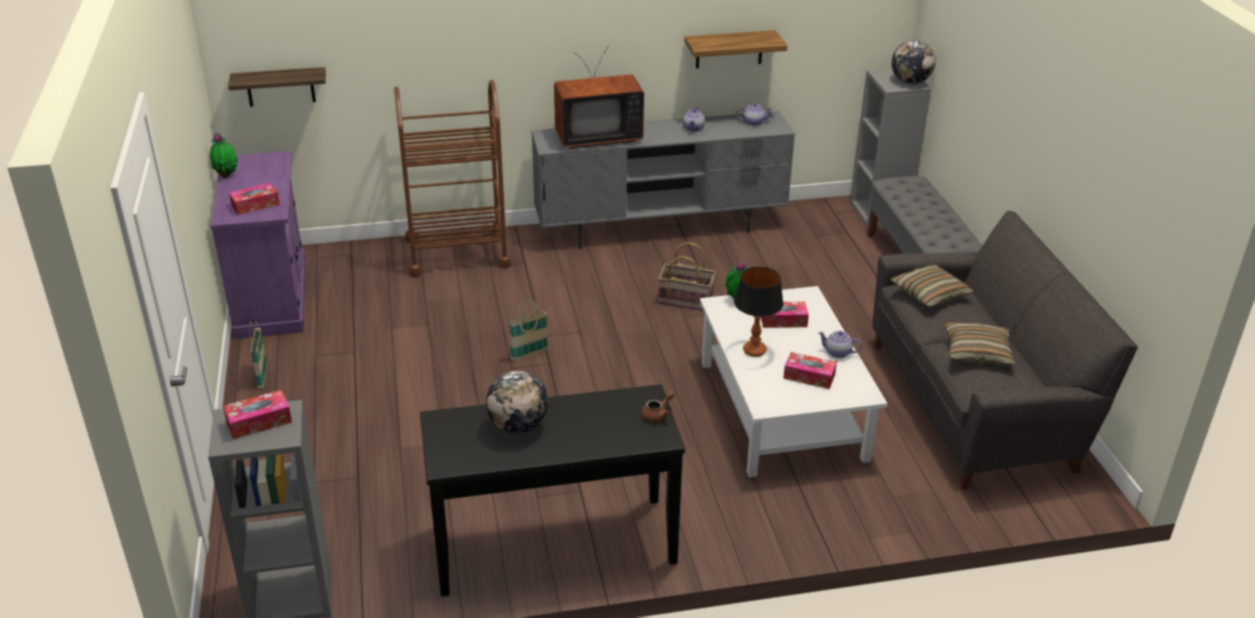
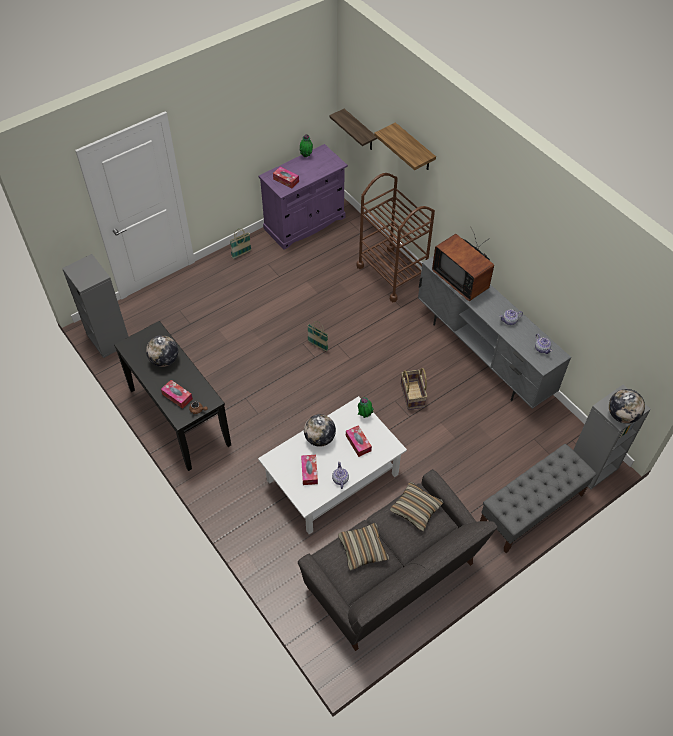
camera: 65 degrees right, 20 degrees up
(259, 421) = (89, 271): tissue box -> tissue box (177, 396)
(729, 49) = (556, 297): shelf -> shelf (414, 148)
(754, 351) = (320, 438): table lamp -> globe

